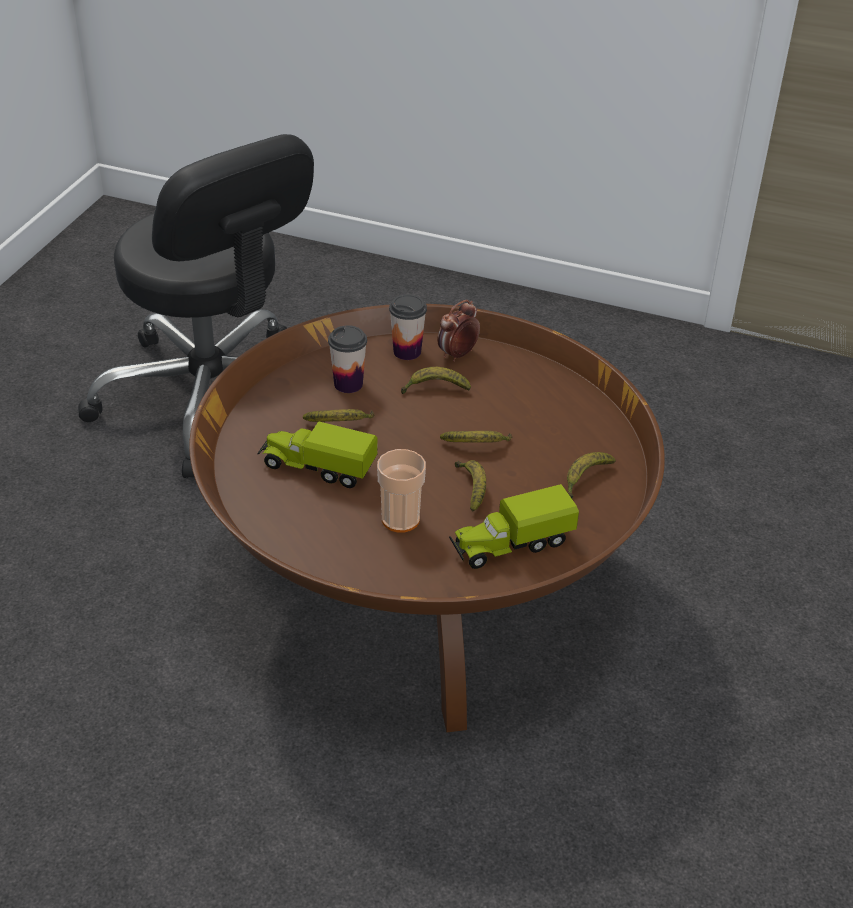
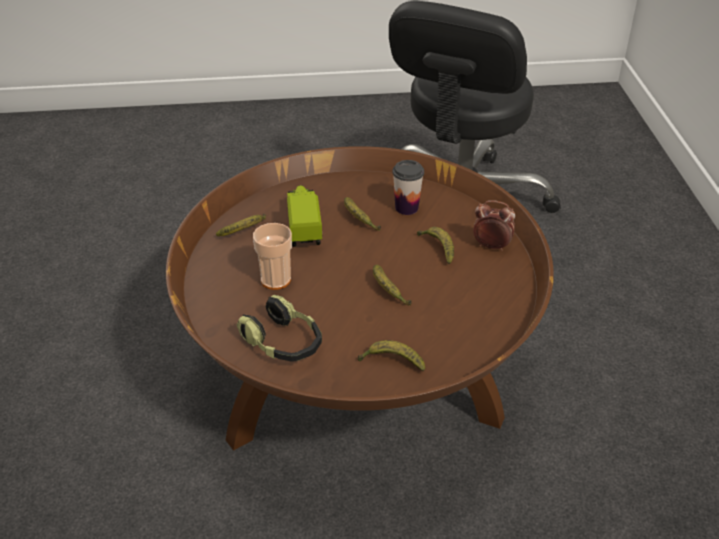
camera: 65 degrees right, 0 degrees up
(407, 352) = (471, 221): cup -> none
(472, 489) = (334, 303): banana -> banana (245, 231)
(511, 545) = (283, 343): toy truck -> headphones

